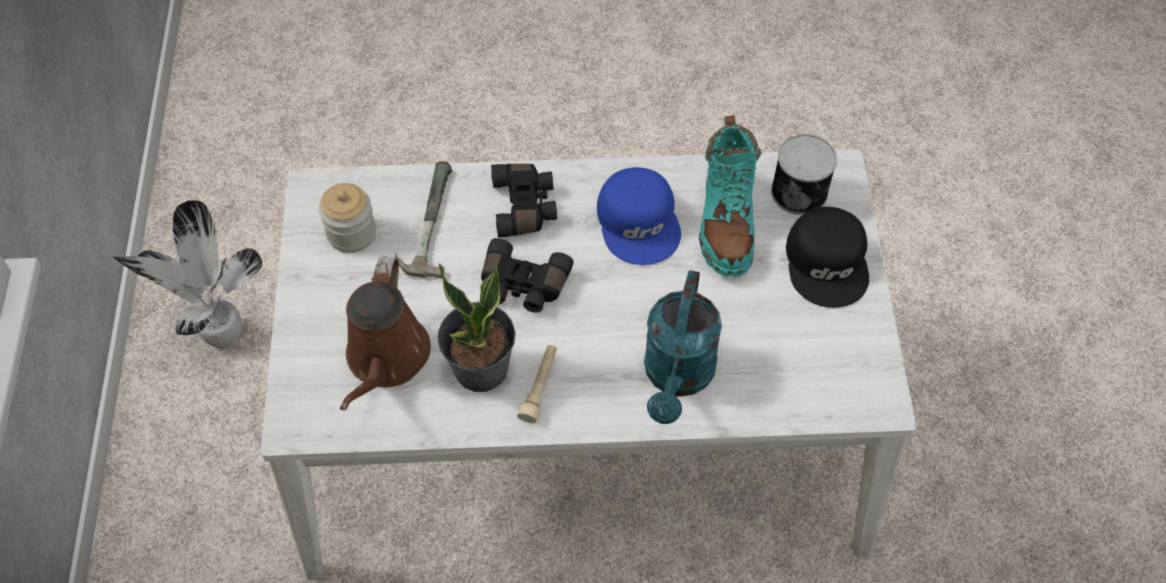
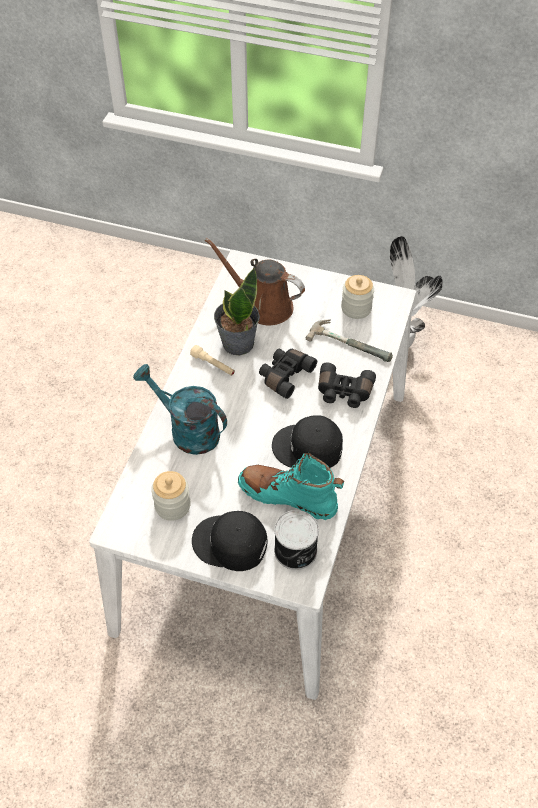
camera: 110 degrees right, 5 degrees down
(640, 221) = (308, 448): blue cap -> black cap
(808, 348) = (172, 505): none -> jar

